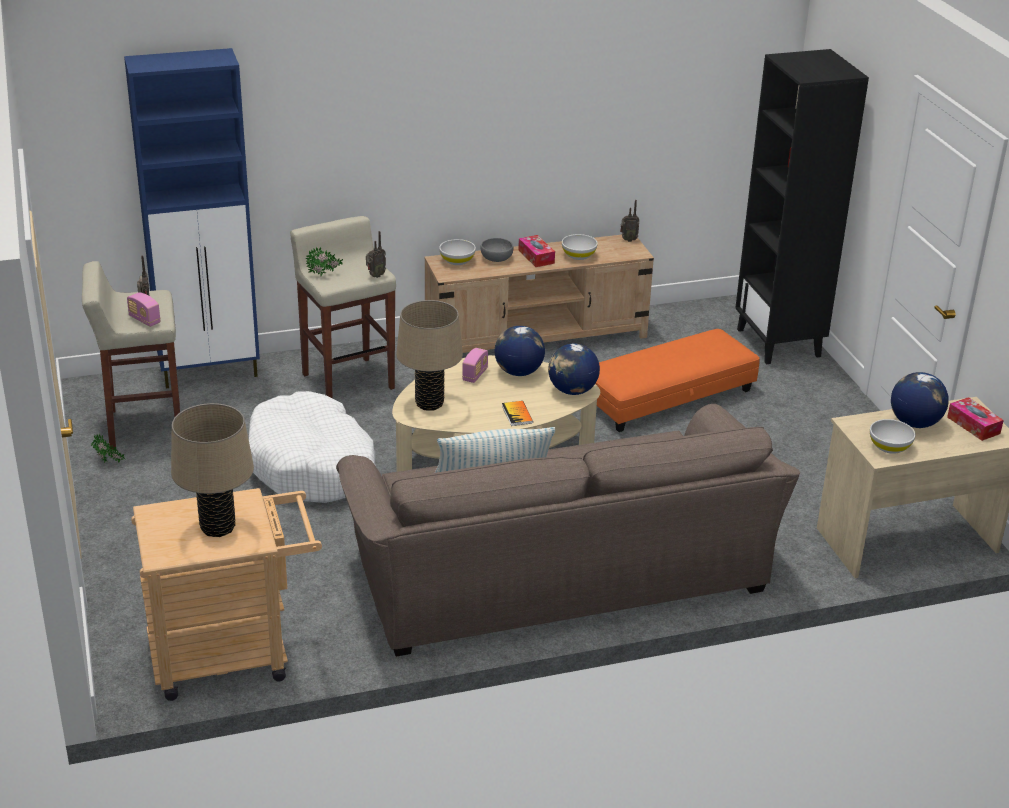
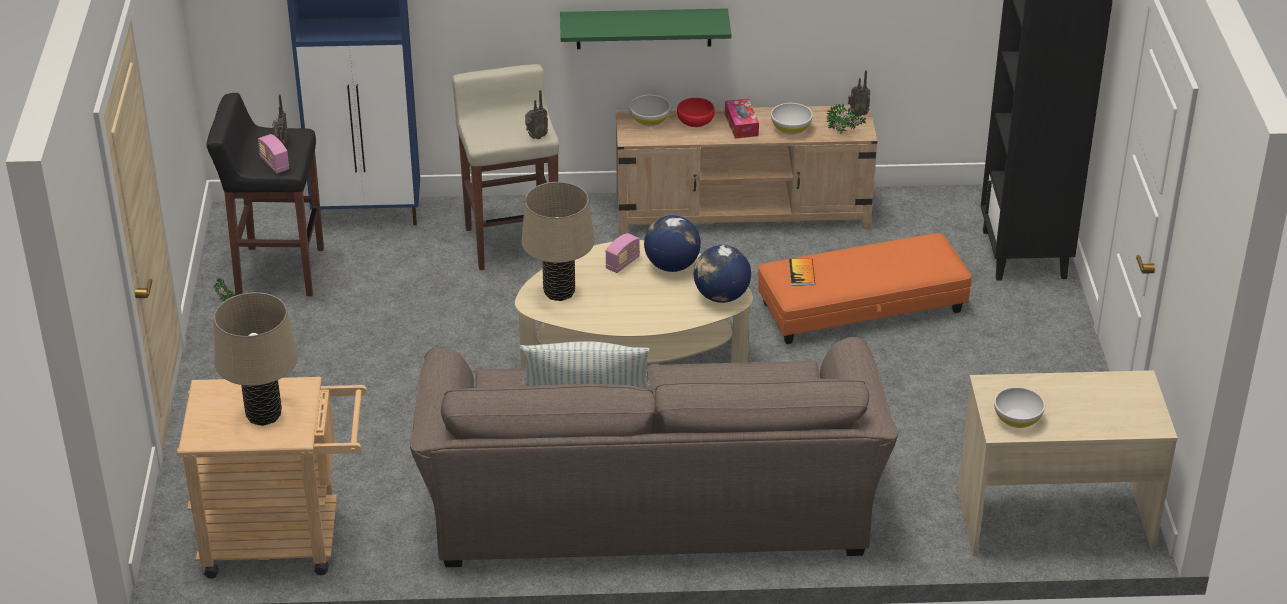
camera: 15 degrees right, 5 degrees up
(143, 427) = (278, 271): beige stool -> black stool
(312, 466) = (437, 340): white dog bed -> none
(324, 275) = (482, 129): potted plant -> potted plant (845, 132)
(447, 179) = (644, 28): none -> green shelf
(496, 258) = (695, 121): grey bowl -> red bowl
(517, 414) = (648, 317): book -> book (802, 273)
(914, 423) = (1062, 394): globe -> none
(973, 425) = (1129, 406): tissue box -> none

